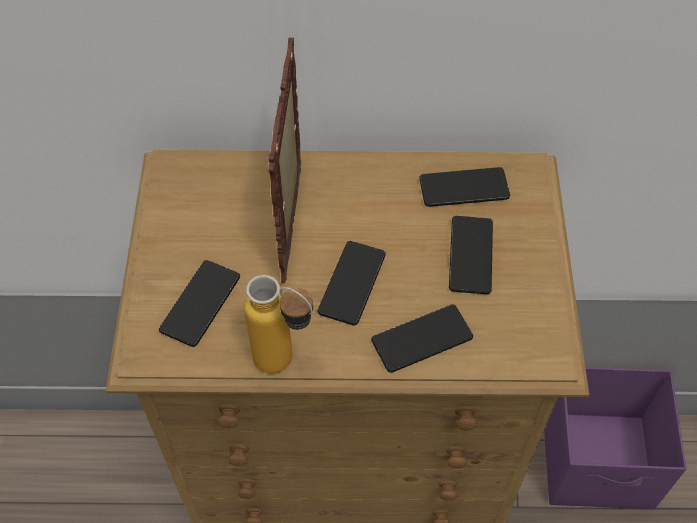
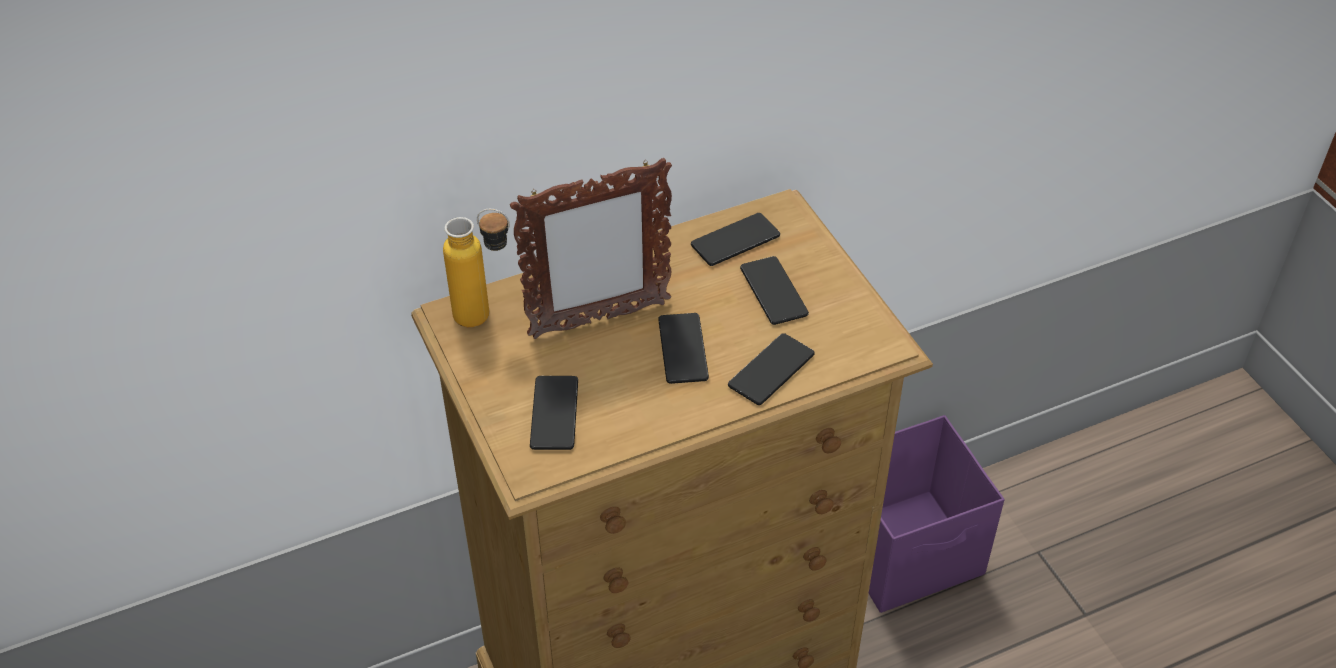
camera: 25 degrees left, 10 degrees down
(286, 366) = (665, 433): bottle -> bottle (486, 317)
(293, 223) = (598, 320): picture frame -> picture frame turned 90 degrees counterclockwise

